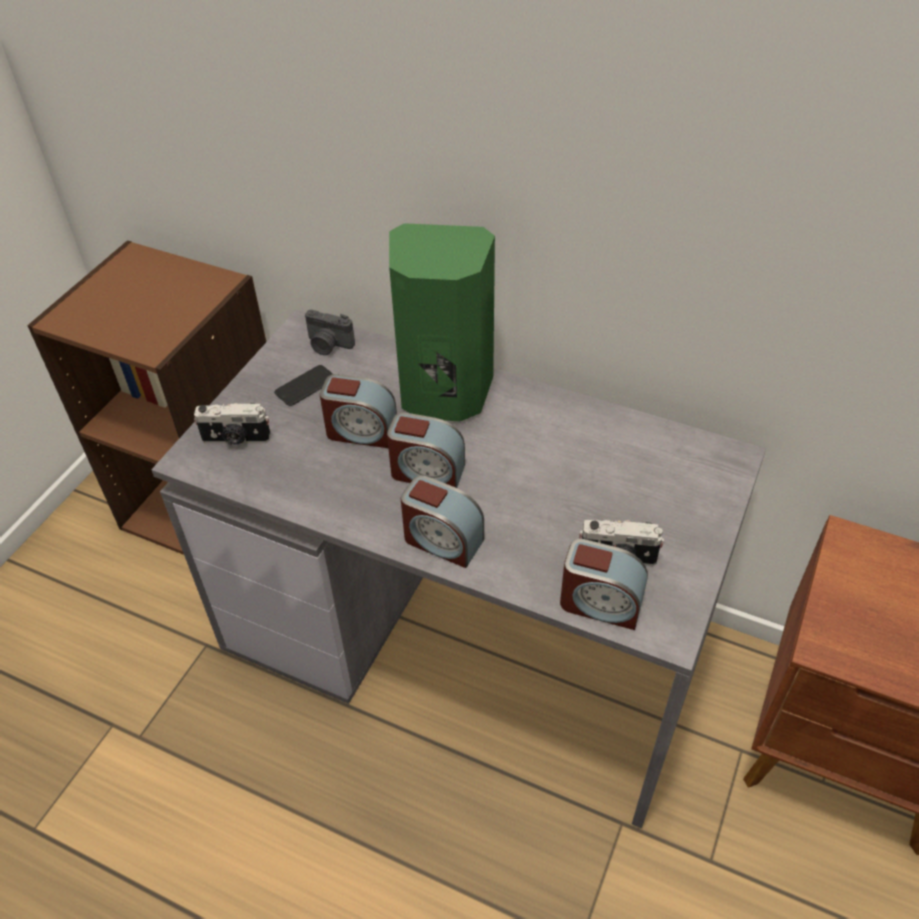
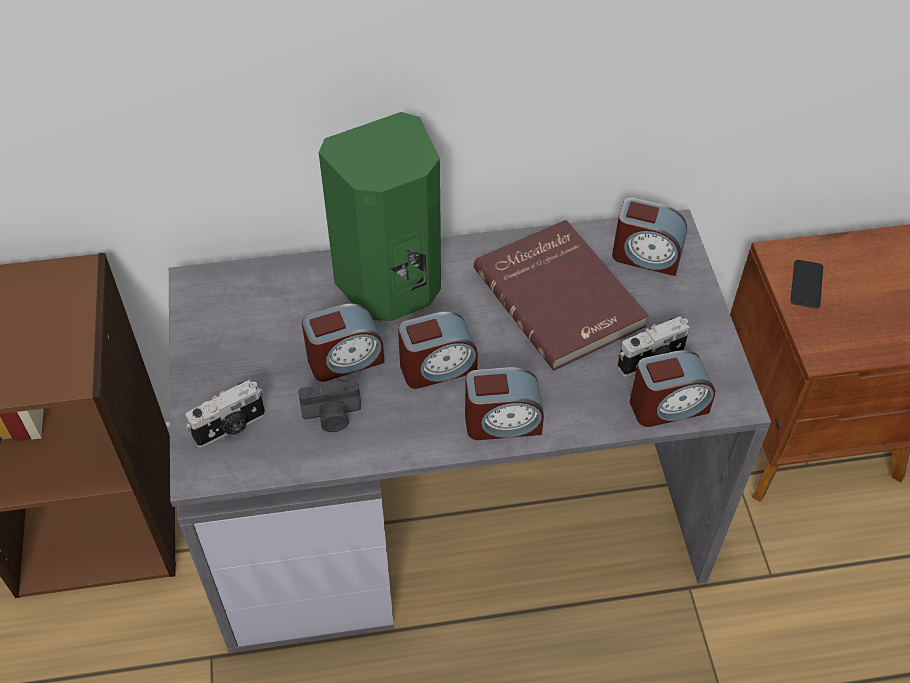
camera: 35 degrees left, 5 degrees up
(305, 386) = (252, 341): phone -> phone (806, 285)
(328, 345) = (237, 289): camera -> camera (332, 417)
(580, 466) = (561, 296): none -> red book
(688, 468) = (646, 256): none -> alarm clock

